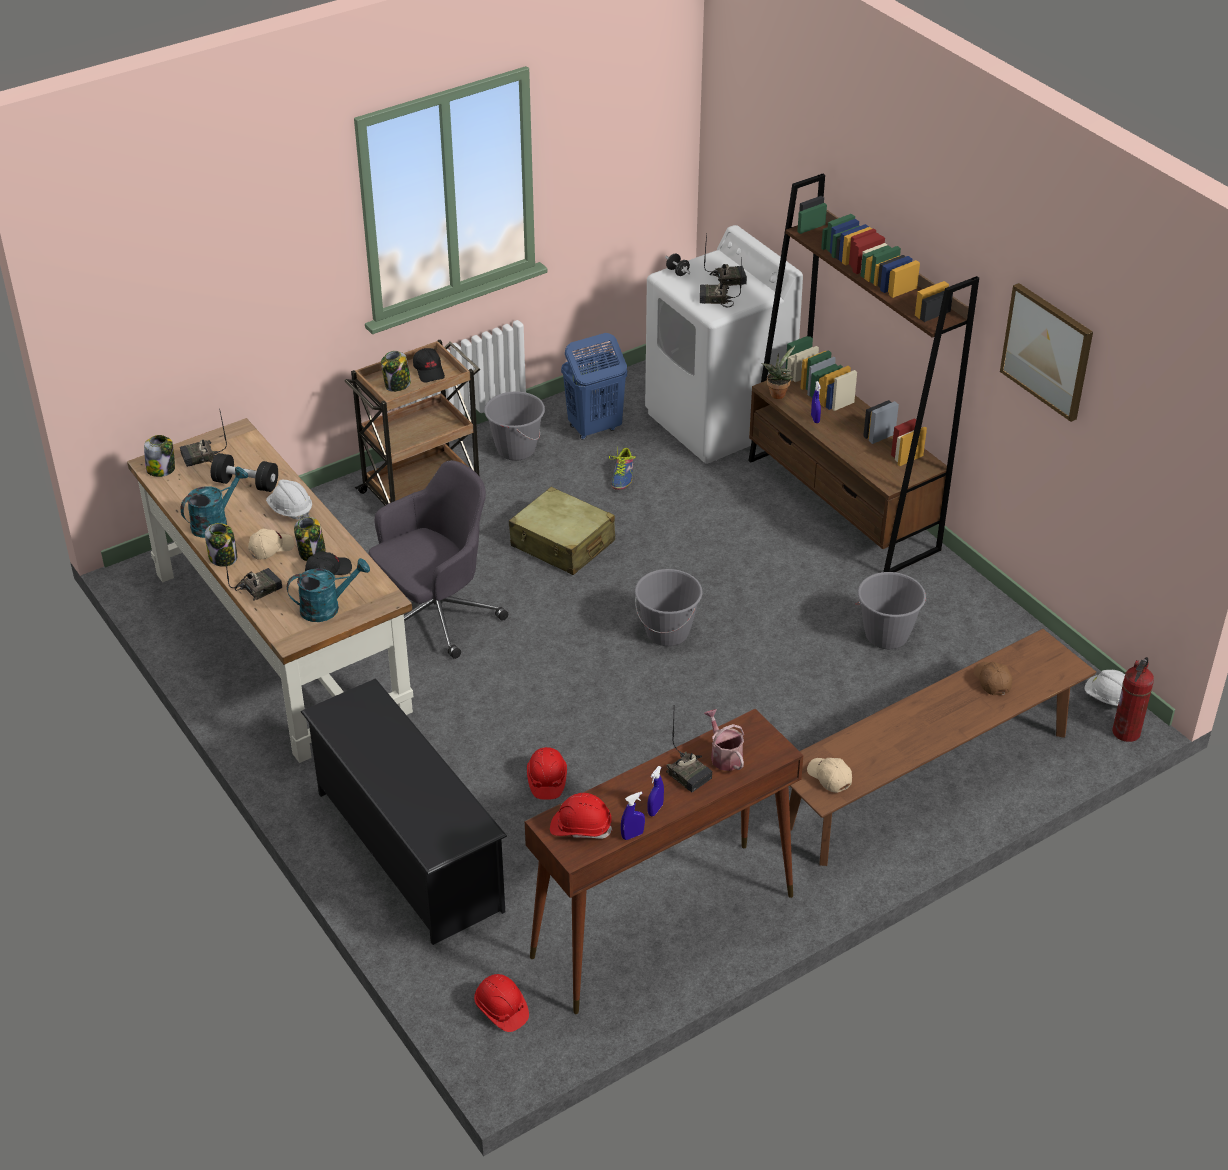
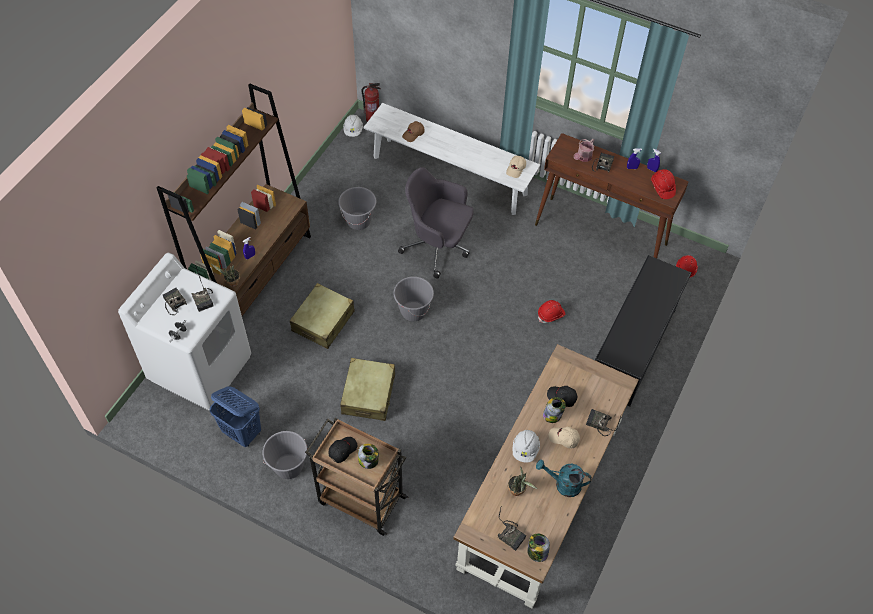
camera: 120 degrees left, 15 degrees up
(223, 558) = (588, 458): jar -> none
(246, 484) = (518, 491): black dumbbell -> potted plant
(327, 607) = (589, 380): turquoise watering can -> none
(436, 616) = (469, 426): grey office chair -> grey office chair (438, 246)
(622, 476) = (285, 394): shoe -> none
(715, 541) = (323, 321): none -> beige suitcase
(928, 780) = (449, 175): brown bench -> white bench
(1047, 351) = (279, 62): picture -> none

